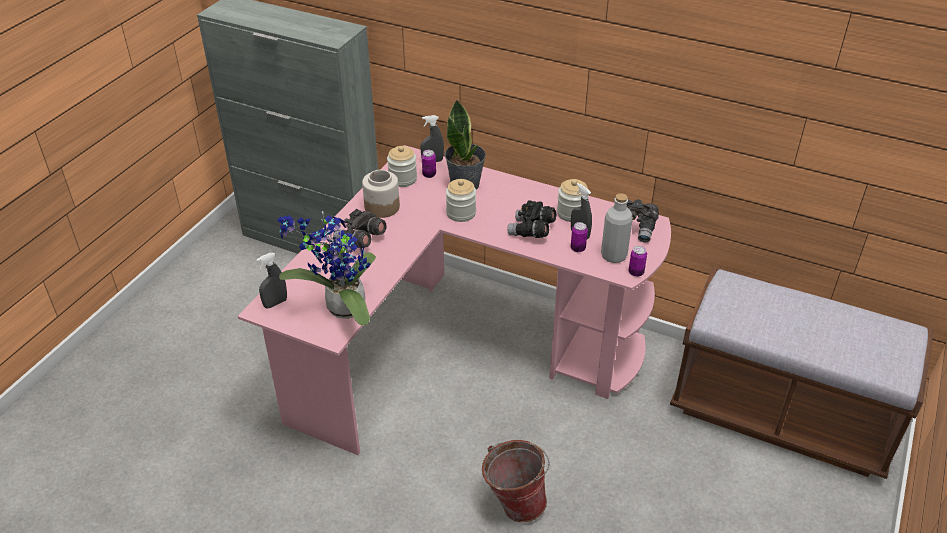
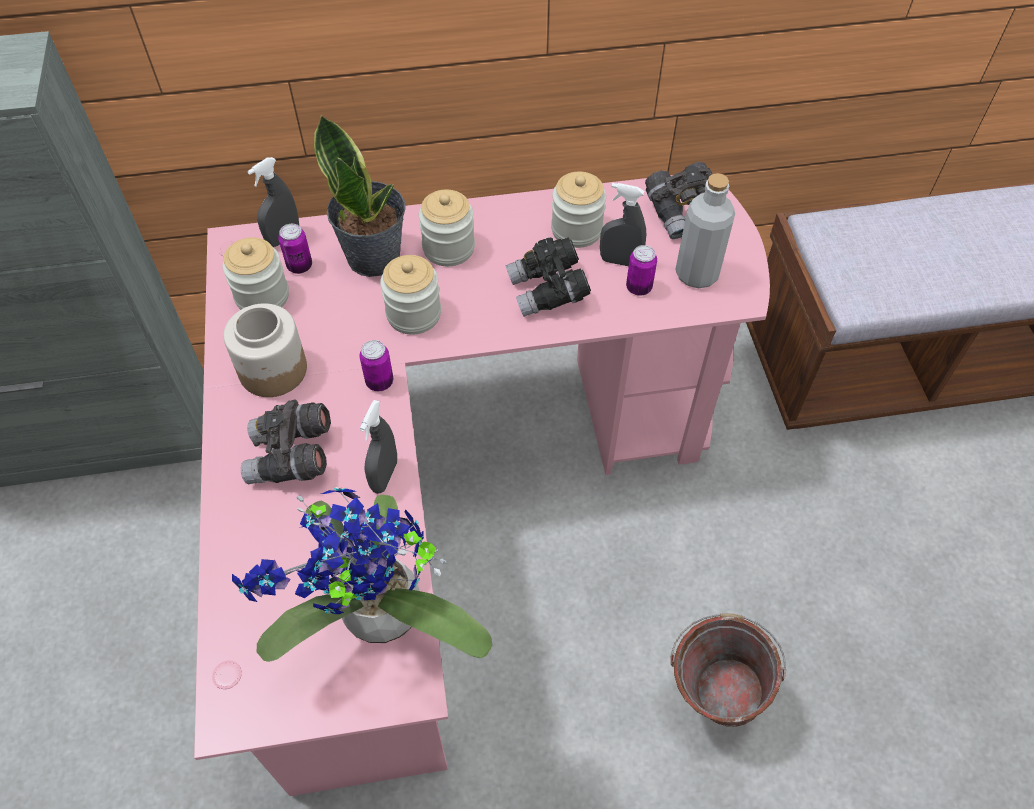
camera: 35 degrees left, 15 degrees up
(275, 303) = (247, 683): grey spray bottle -> grey spray bottle (384, 476)
(502, 195) = (448, 248): none -> jar
(636, 272) = (750, 287): can -> can (379, 382)

